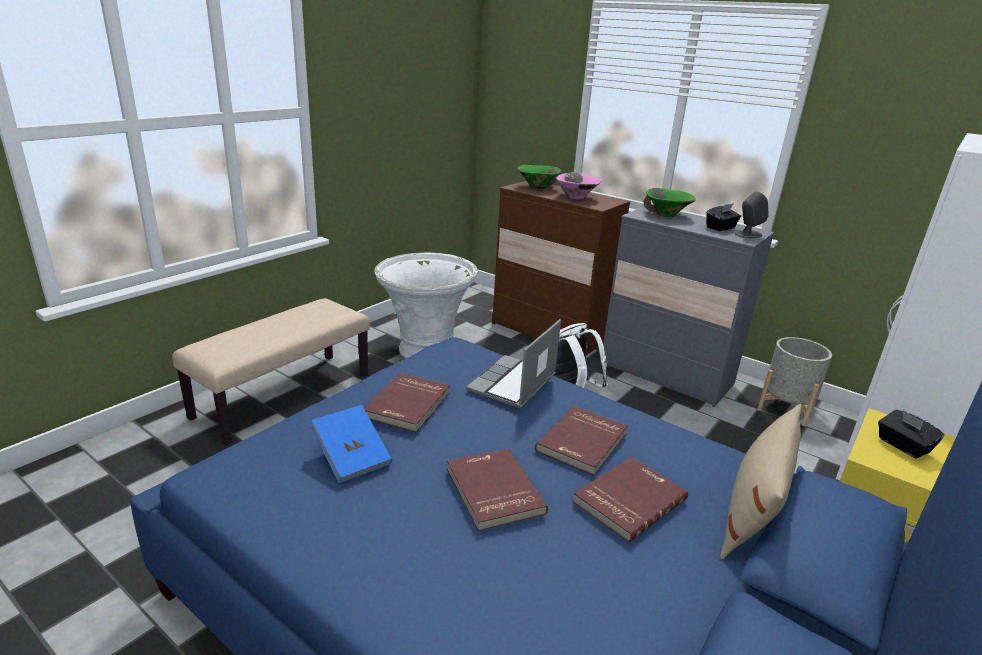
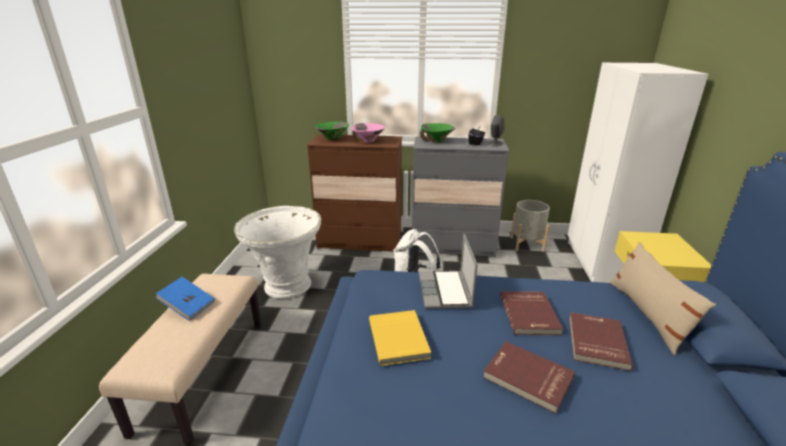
camera: 30 degrees left, 0 degrees up
(352, 458) = (411, 404): blue book -> blue book (188, 307)
(408, 405) = (400, 339): red book -> yellow book
(902, 446) = (656, 247): black tissue box -> none

